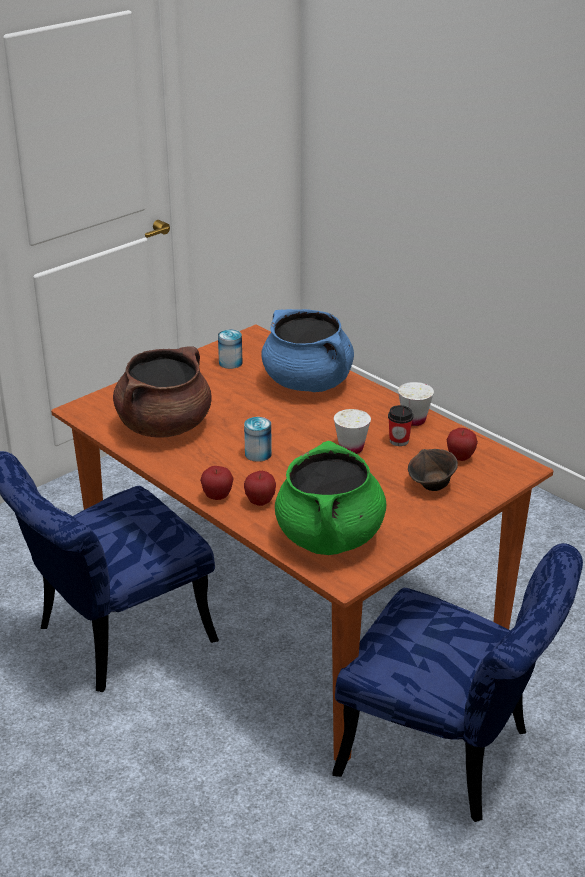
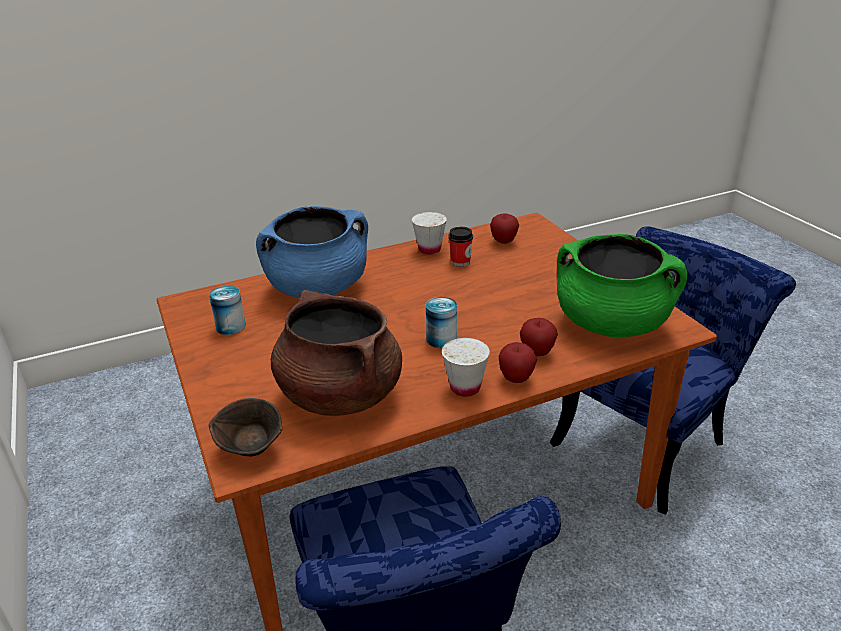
camera: 70 degrees left, 0 degrees up
(351, 448) = (460, 287): white cup -> white cup (465, 387)
(431, 485) = (542, 261): brown bowl -> brown bowl (252, 449)

